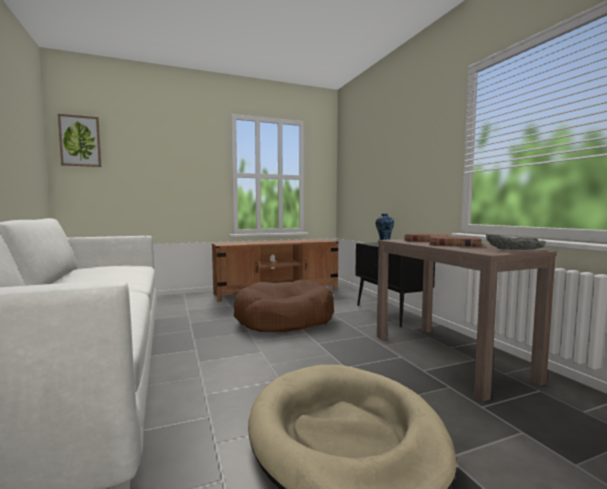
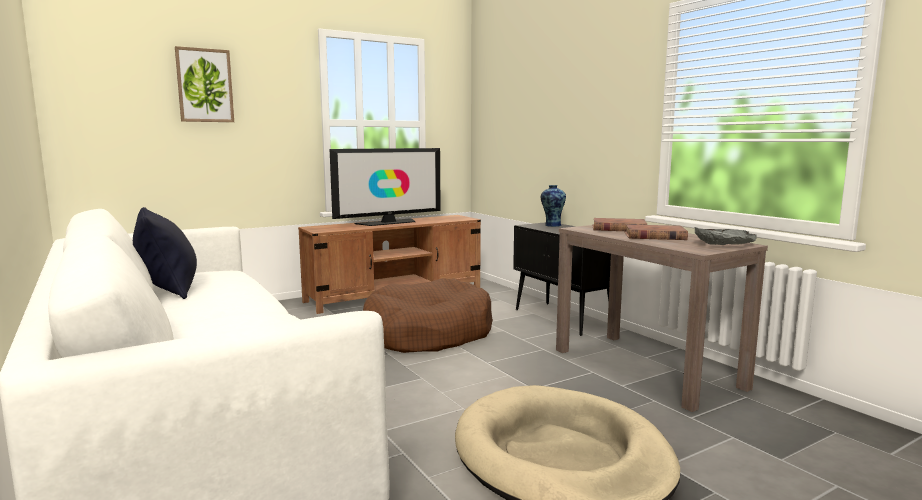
camera: 10 degrees left, 5 degrees up
(78, 274) = (169, 290): none -> black pillow
(80, 141) = (87, 74): picture -> picture (205, 85)
(273, 241) = (388, 222): none -> television

